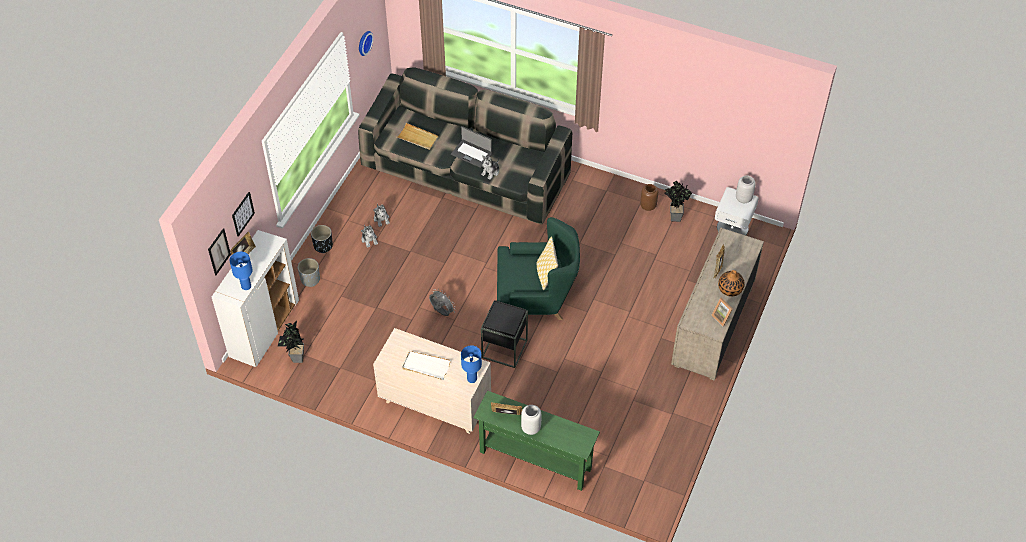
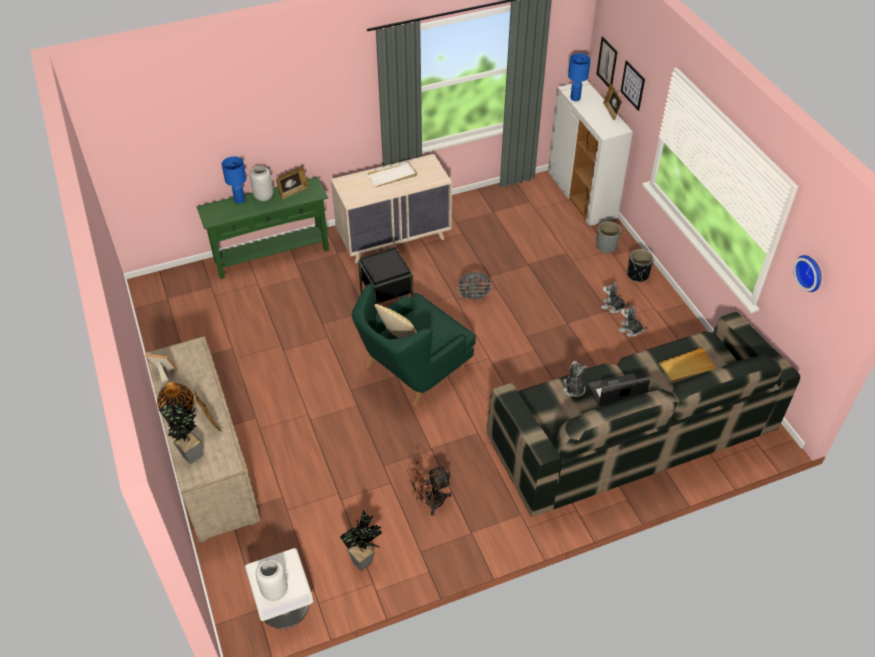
camera: 135 degrees right, 5 degrees down
(296, 360) = (530, 195): potted plant -> potted plant (192, 452)
(471, 378) = (347, 190): blue table lamp -> blue table lamp (240, 200)
(611, 219) = (429, 502): none -> brown fan
(648, 206) = (406, 552): brown vase -> none

